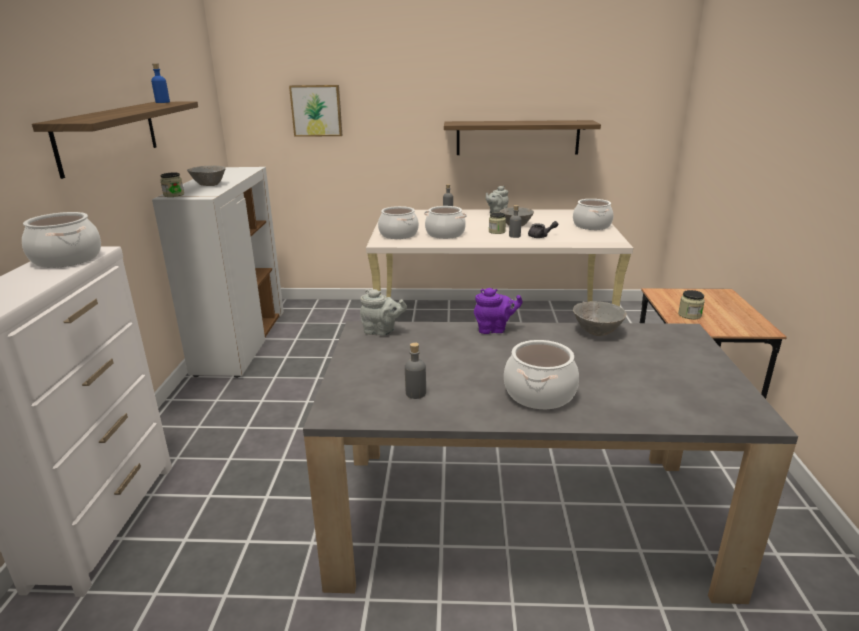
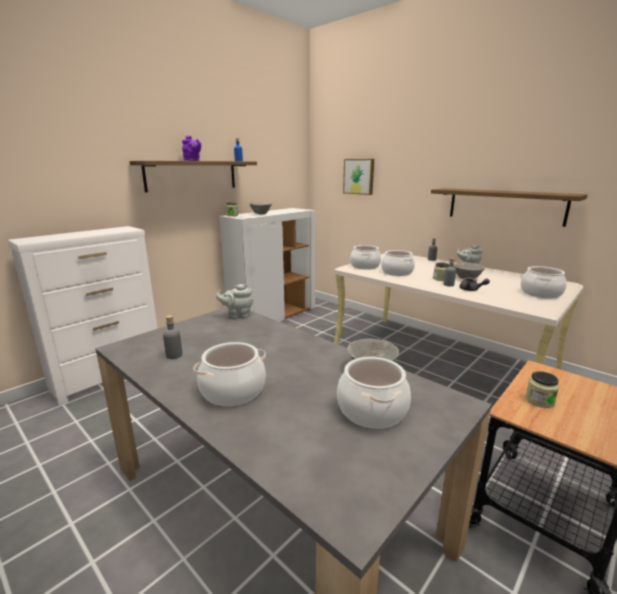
camera: 40 degrees right, 5 degrees down
(67, 259) = (112, 230): cooking pot -> cooking pot (372, 410)
(382, 331) = (237, 315): grey teapot -> grey teapot turned 120 degrees clockwise
(494, 329) = (301, 339): purple teapot -> purple teapot (192, 160)

